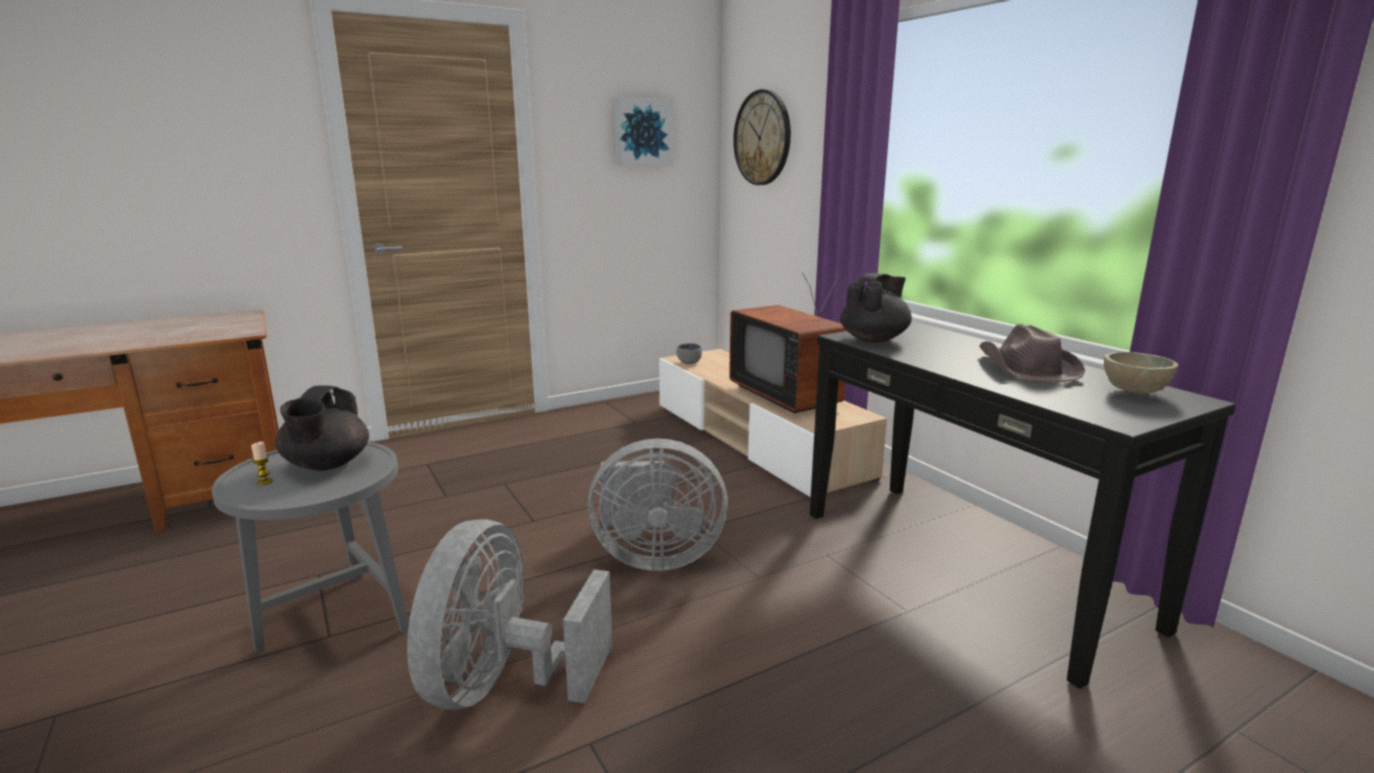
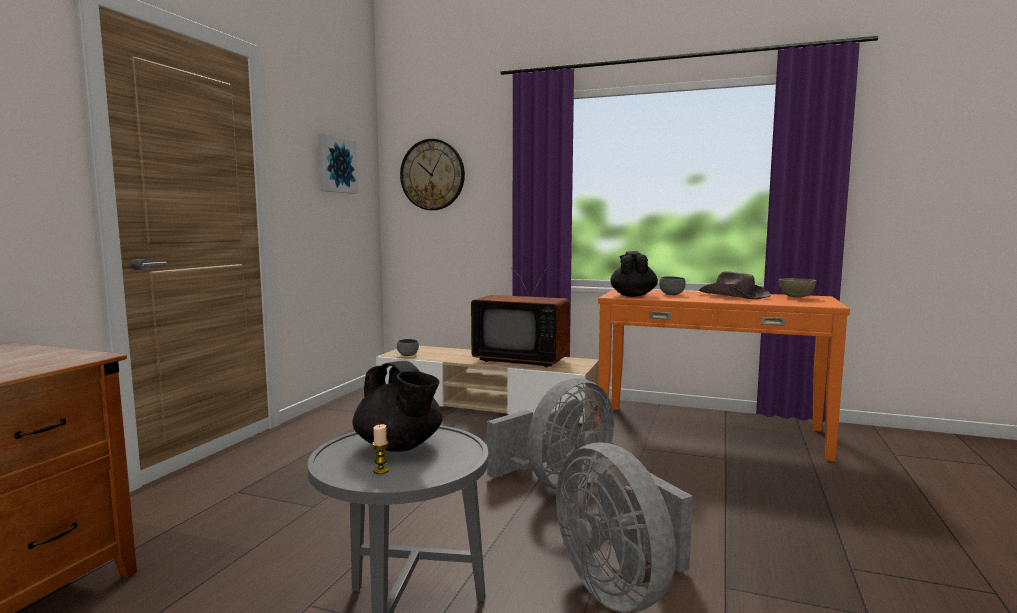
camera: 40 degrees left, 10 degrees down
(939, 348) = (672, 294): none -> grey bowl
(967, 565) = (709, 430): black console table -> orange console table

